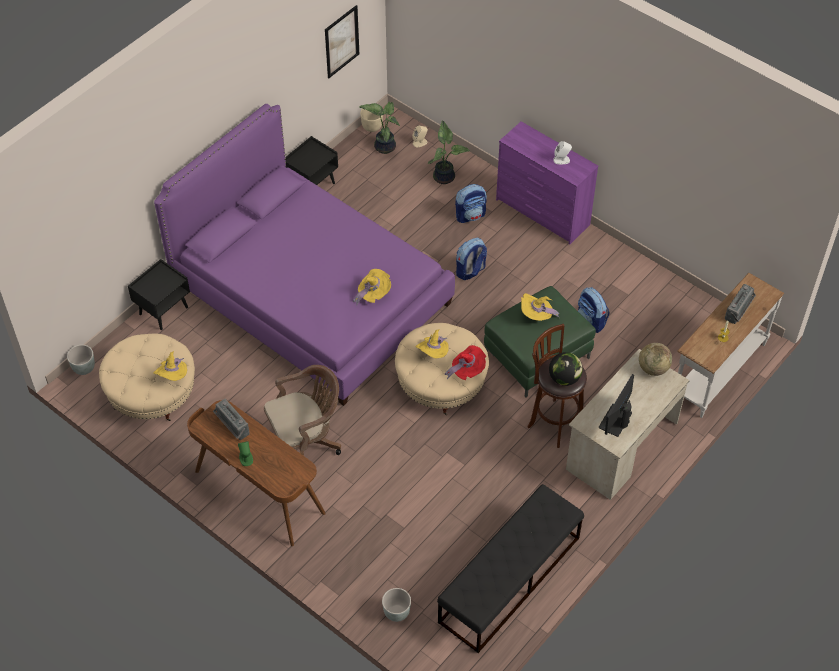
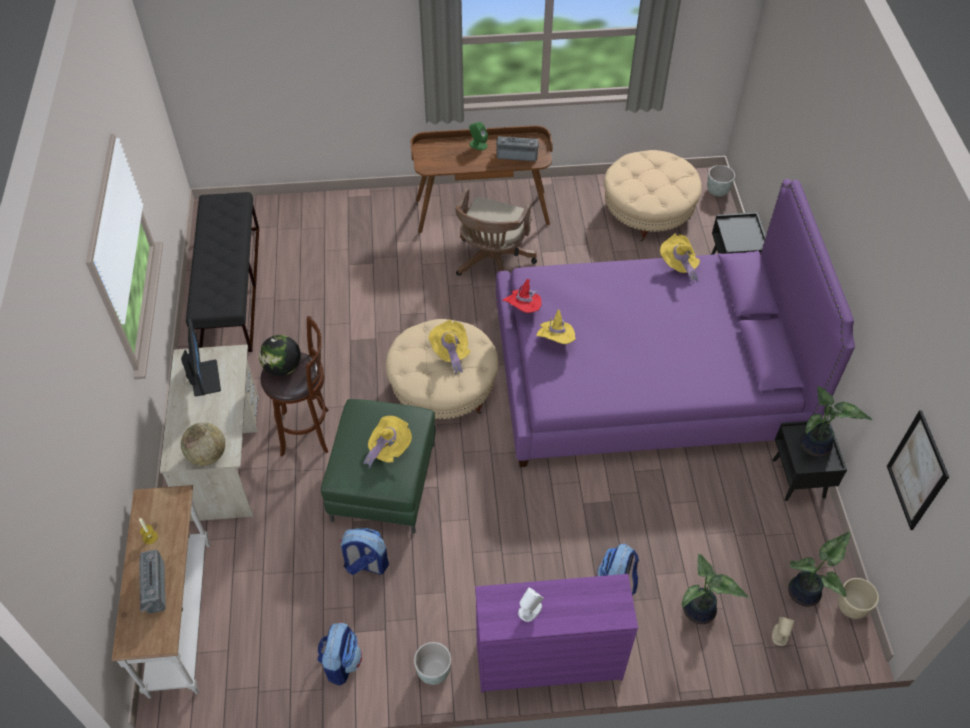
camera: 135 degrees right, 0 degrees up
(173, 376) = (624, 186): yellow hat -> yellow hat (678, 266)
(308, 156) = (815, 447): none -> potted plant
(396, 613) = (295, 214): grey planter -> grey planter (433, 671)
(467, 370) = (405, 362): red hat -> red hat (523, 309)
(470, 271) = (540, 518): backpack -> backpack (341, 662)

